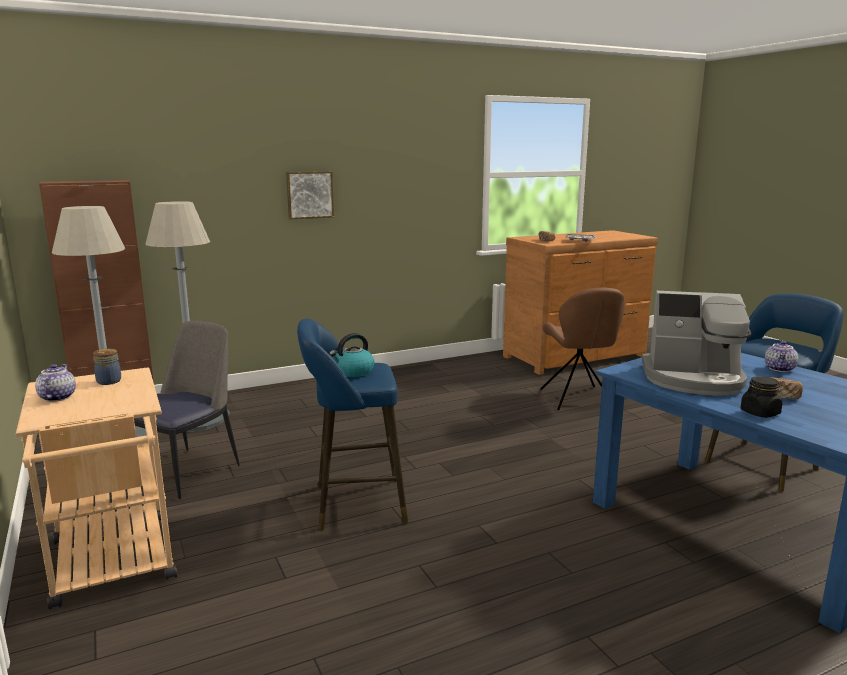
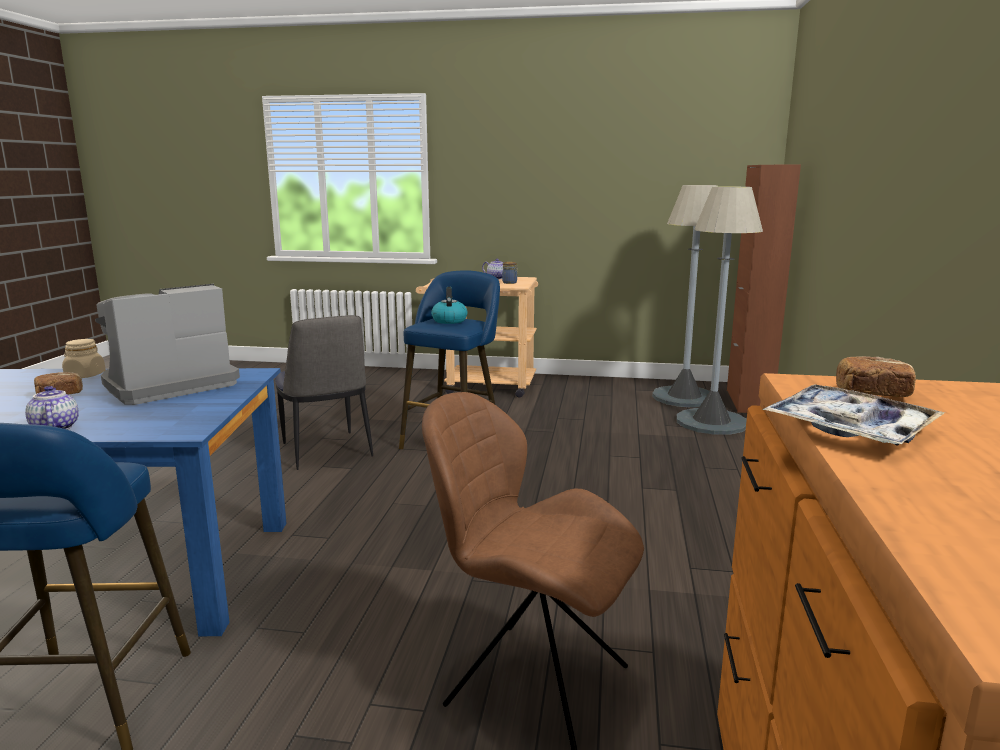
camera: 125 degrees right, 0 degrees up
(188, 472) = (587, 408): chair -> chair (327, 451)
(309, 195) = (874, 194): picture -> none
(760, 413) = (85, 375): black jar -> beige jar

